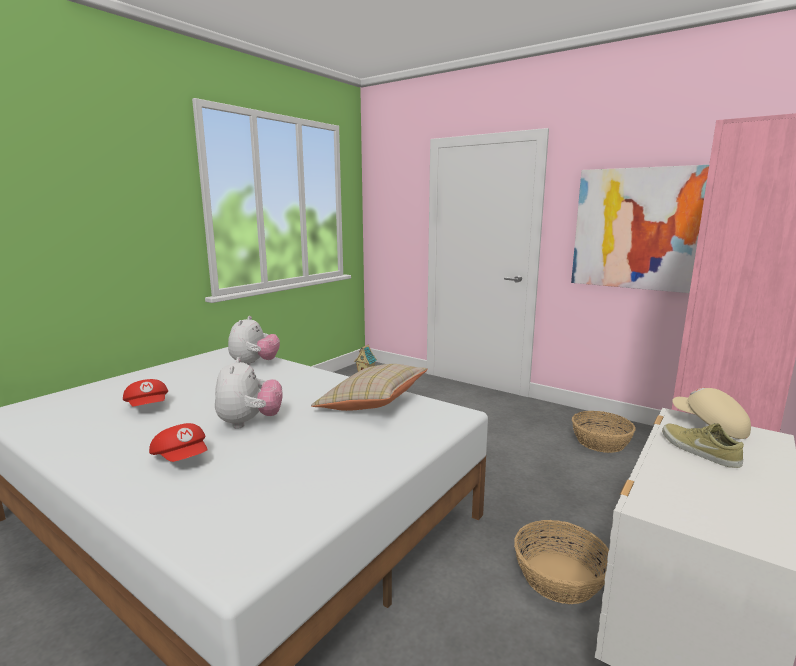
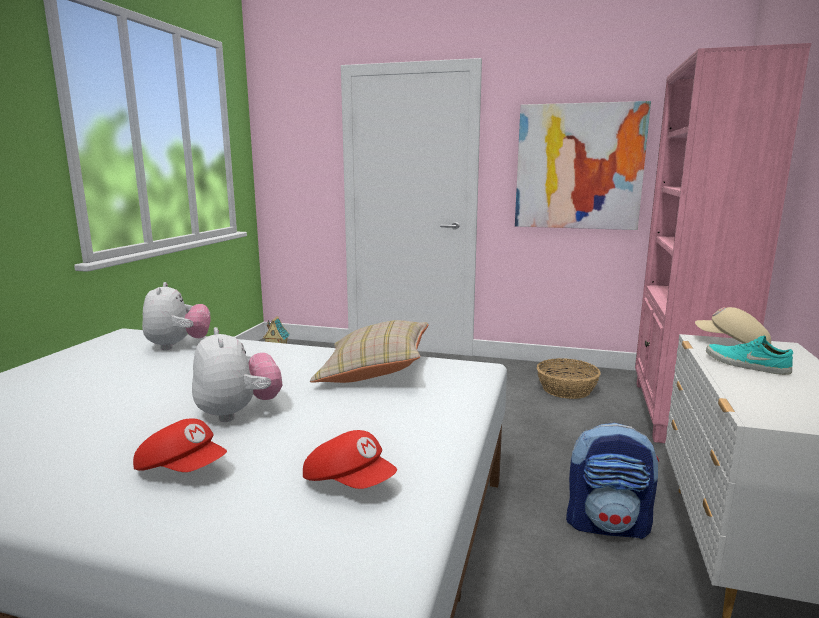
camera: 20 degrees left, 0 degrees up
(148, 407) = (65, 415): red cap -> red cap (350, 482)
(560, 577) = (608, 524): basket -> backpack
(698, 450) = (746, 365): beige shoe -> turquoise shoe

